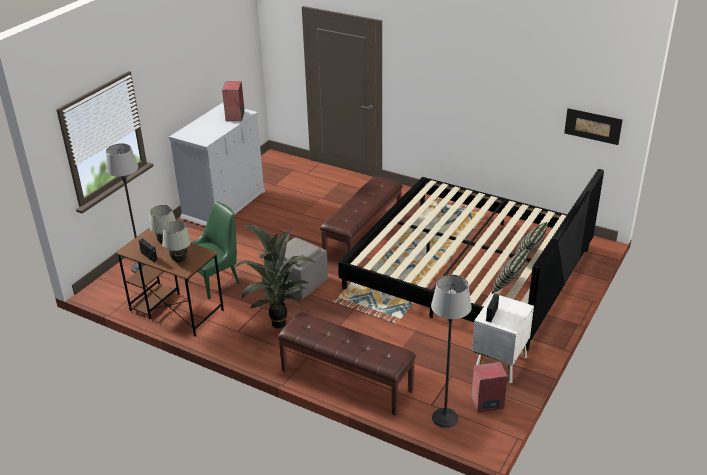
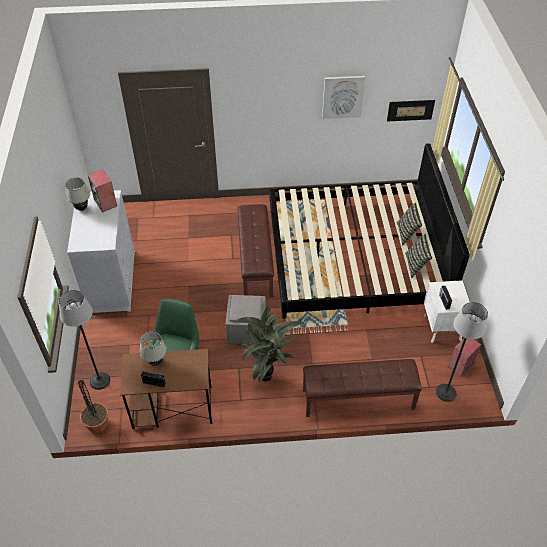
camera: 35 degrees left, 15 degrees up
(107, 295) = (97, 424): none -> potted plant
(180, 260) = (185, 373): white table lamp -> white table lamp (82, 208)
(514, 87) = (342, 97): none -> picture

